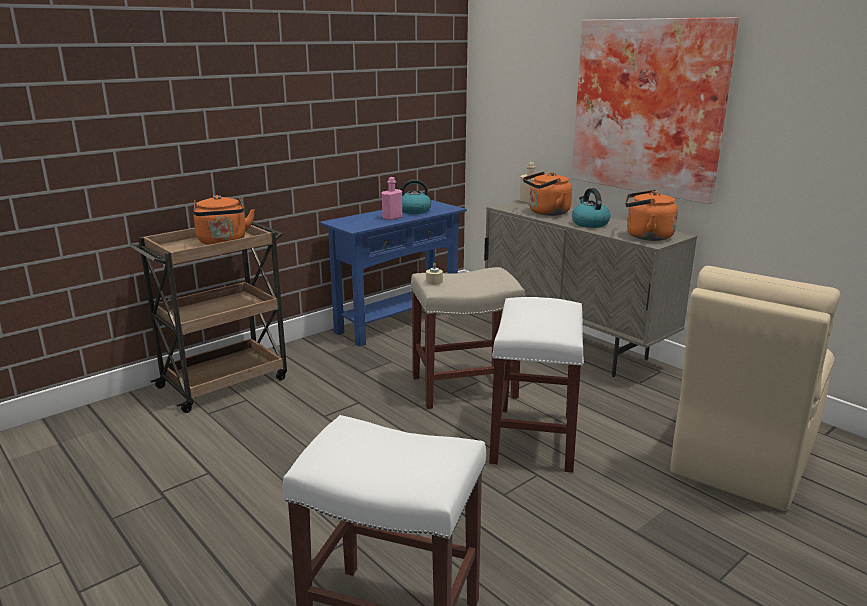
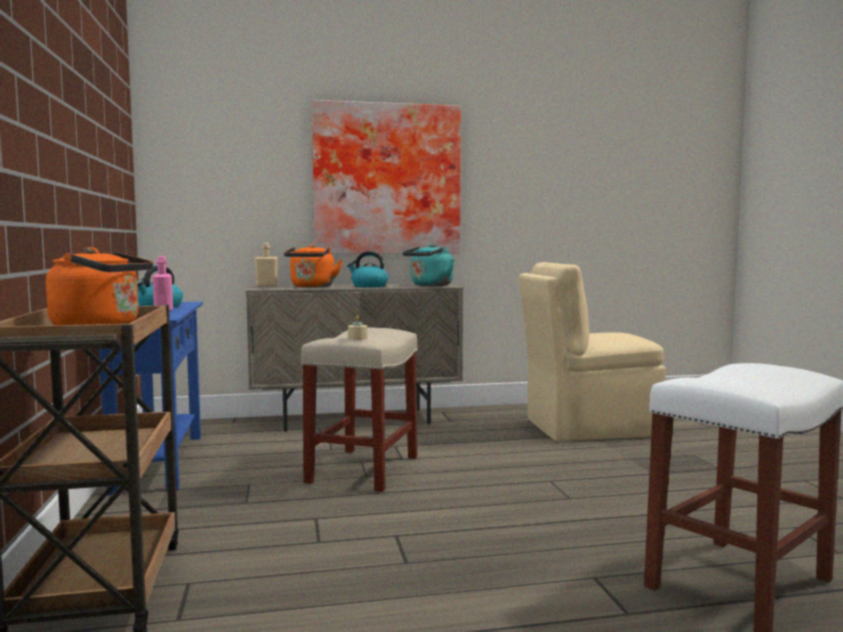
camera: 60 degrees left, 15 degrees down
(534, 439) = (494, 468): white stool -> none
(646, 236) = (429, 285): orange kettle -> turquoise kettle
(741, 460) = (588, 428): beige chair -> beige chair turned 105 degrees clockwise

